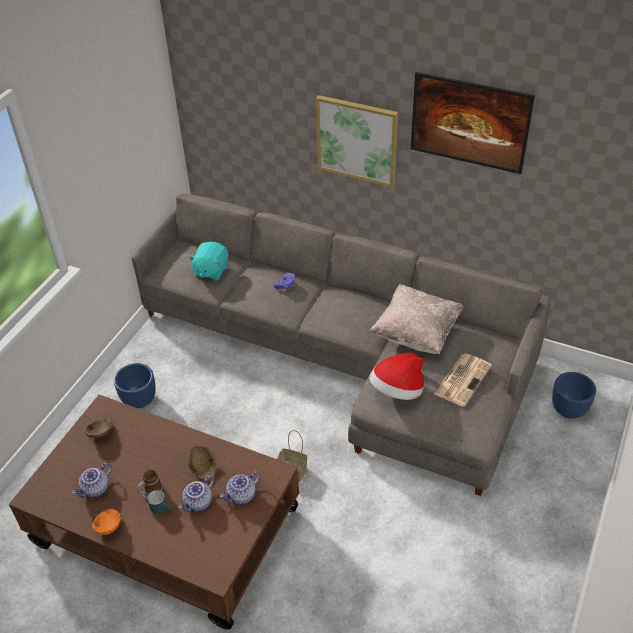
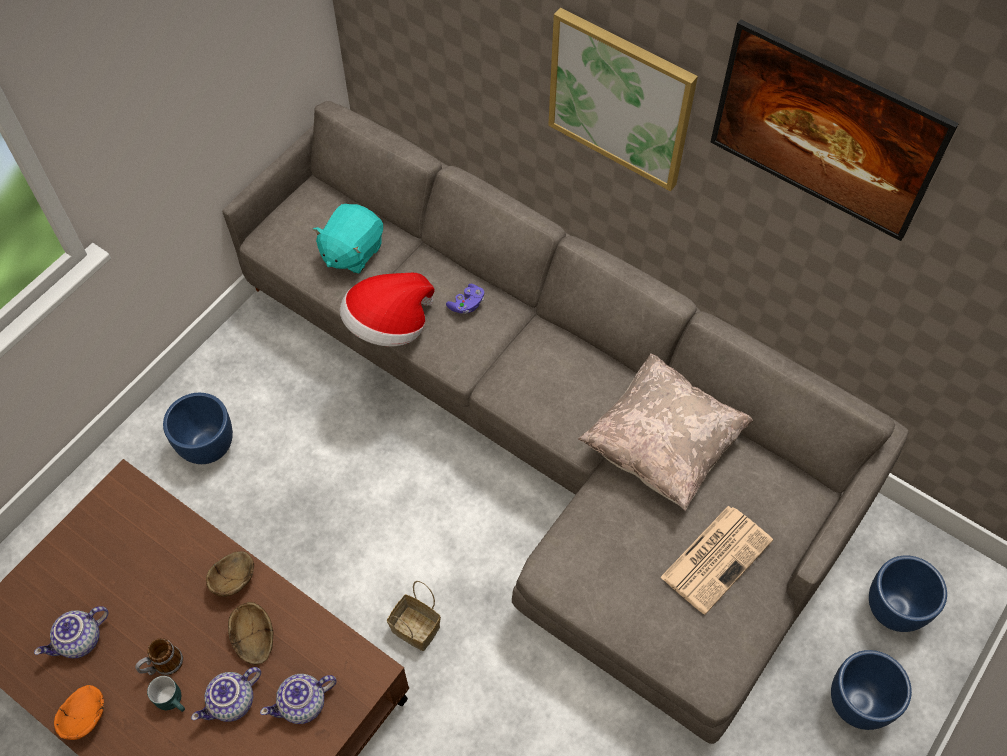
camera: 10 degrees right, 15 degrees up
(101, 432) = (112, 534): brown bowl -> brown bowl (235, 578)
(398, 391) = (601, 557): hat -> hat (389, 325)
(563, 460) = (858, 703): none -> blue planter

